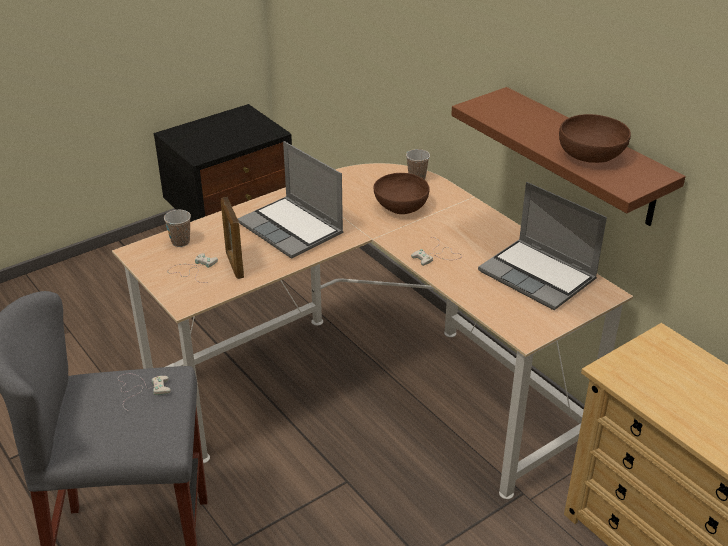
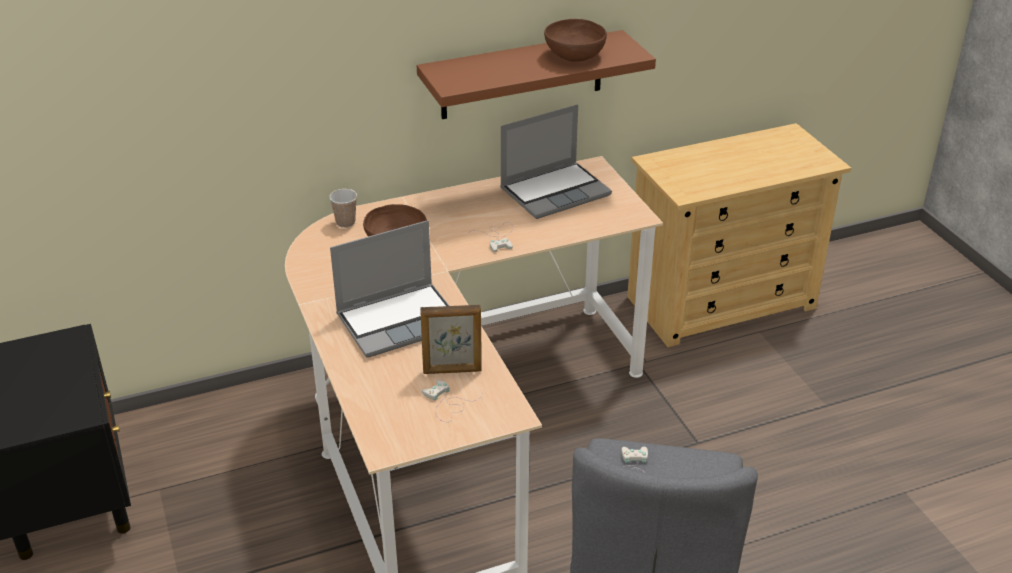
camera: 75 degrees left, 0 degrees up
(180, 242) = (382, 409): cup -> none

